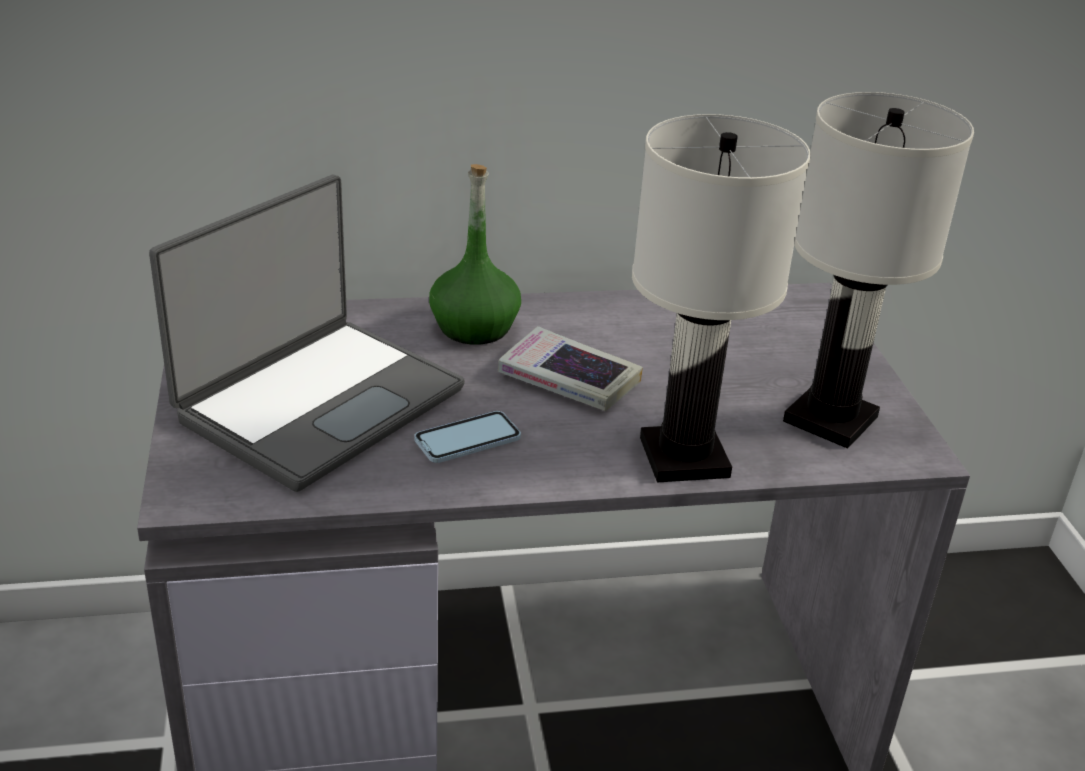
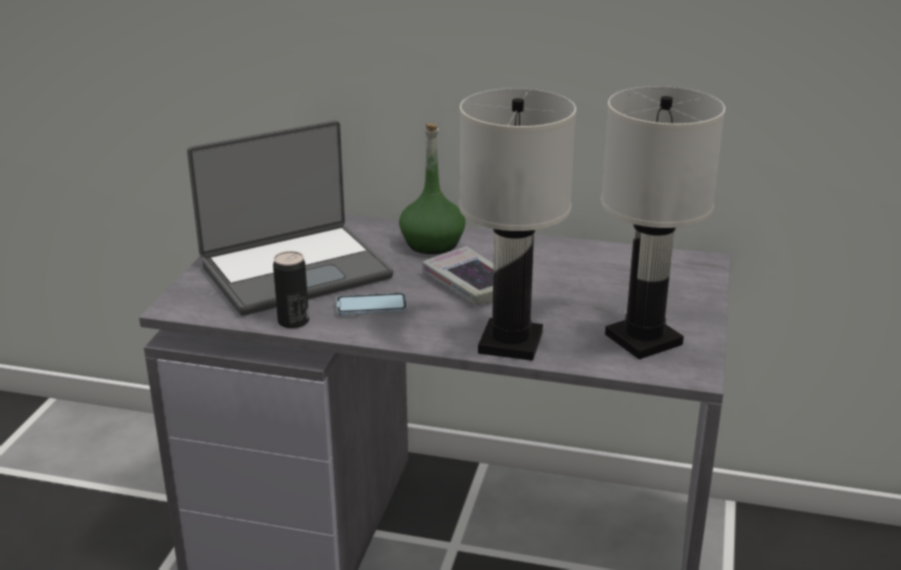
camera: 25 degrees right, 5 degrees down
(378, 486) = (293, 322): none -> can

